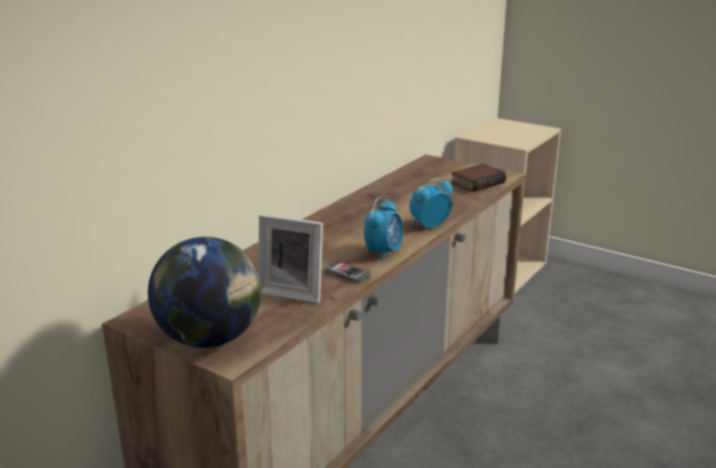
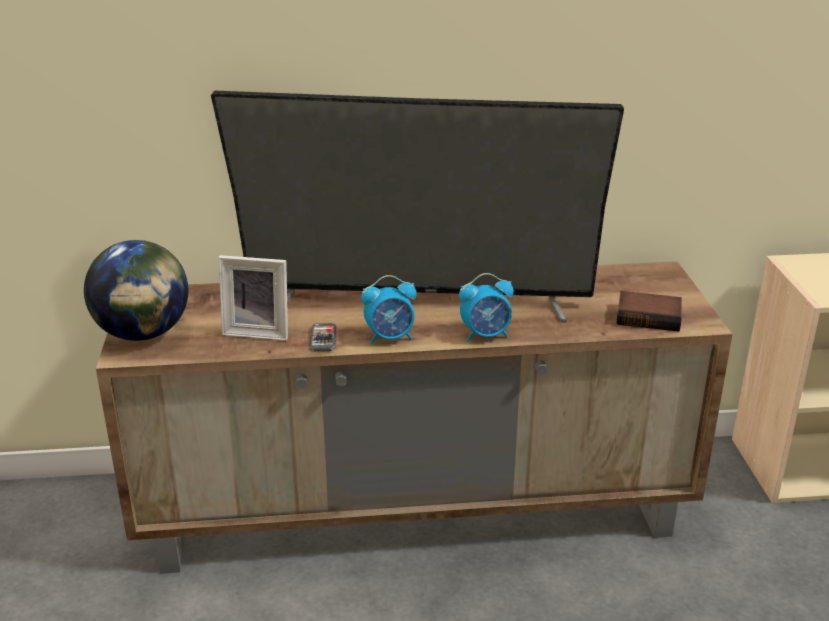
camera: 50 degrees right, 5 degrees up
(293, 292) = (258, 331): picture frame -> picture frame turned 60 degrees counterclockwise
(349, 228) = (418, 301): none -> television
(429, 226) = (486, 335): alarm clock -> alarm clock turned 150 degrees clockwise

